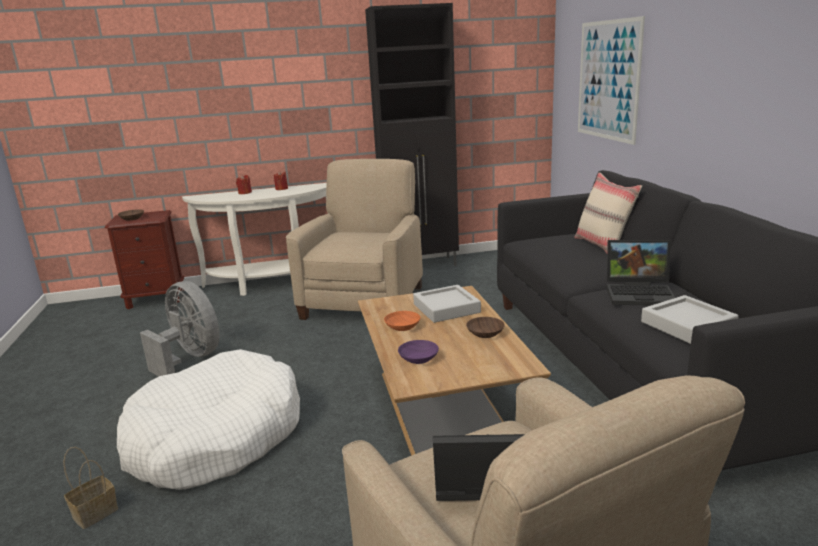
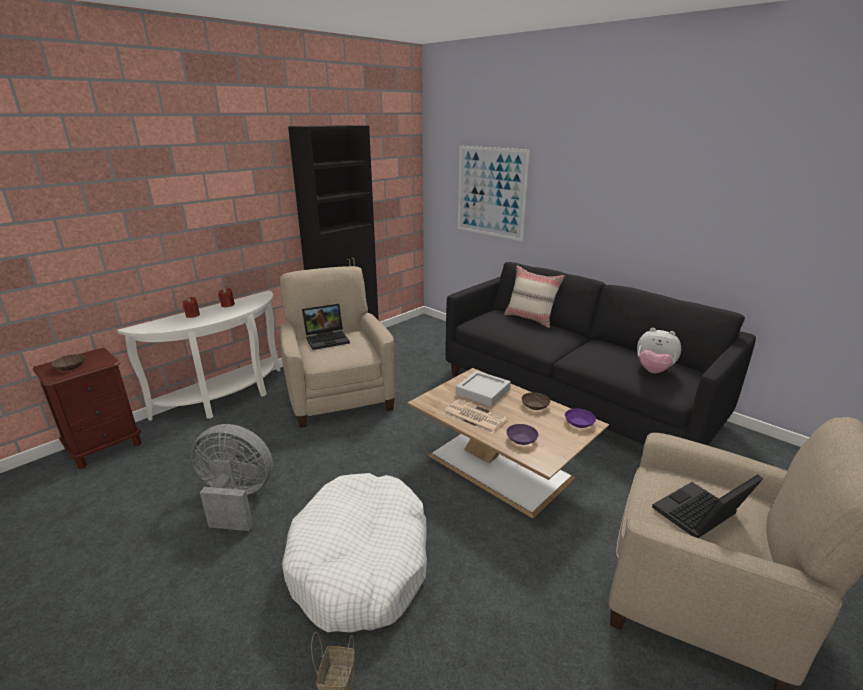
camera: 35 degrees left, 5 degrees up
(401, 326) = (473, 416): orange bowl -> newspaper
(512, 362) = (579, 423): none -> purple bowl
(641, 293) = (601, 353): laptop -> laptop (328, 339)
(687, 325) = (653, 370): grey tray -> plush toy

